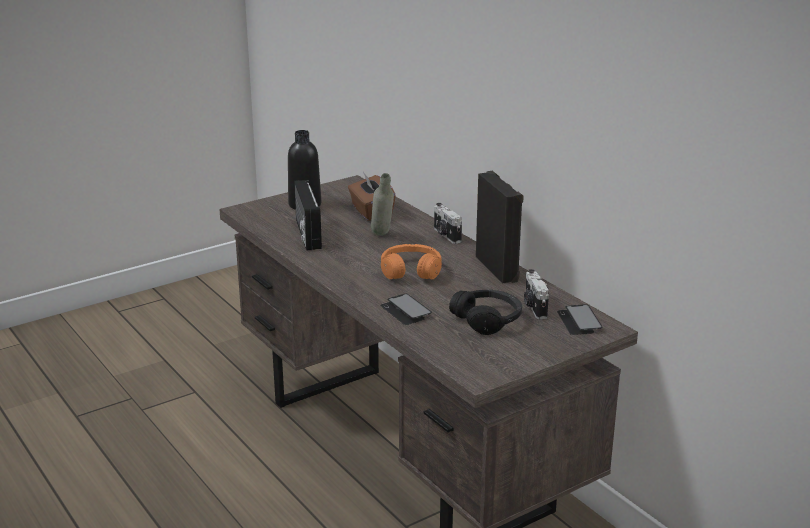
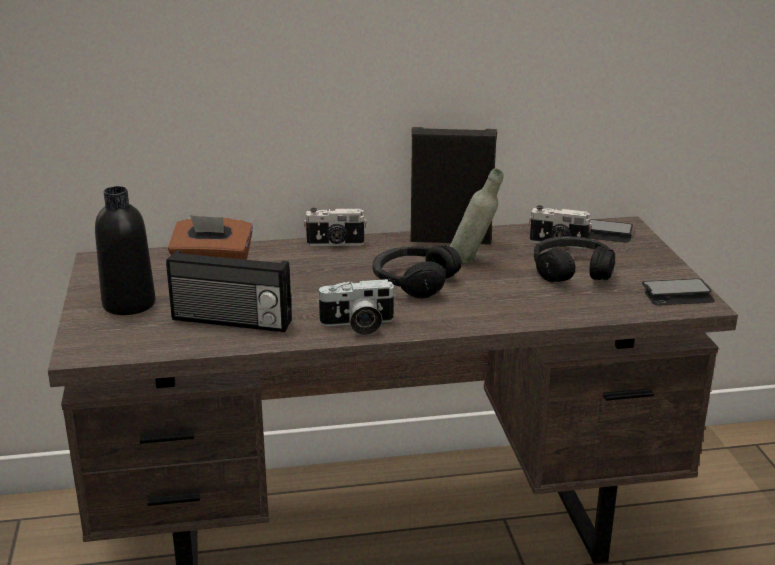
camera: 65 degrees left, 0 degrees up
(332, 267) = (358, 325): none -> camera
(382, 236) = (297, 277): grey bottle -> grey bottle (473, 262)
(405, 311) = (519, 307): phone -> phone (677, 294)
(411, 271) = (414, 282): orange headphones -> black headphones

